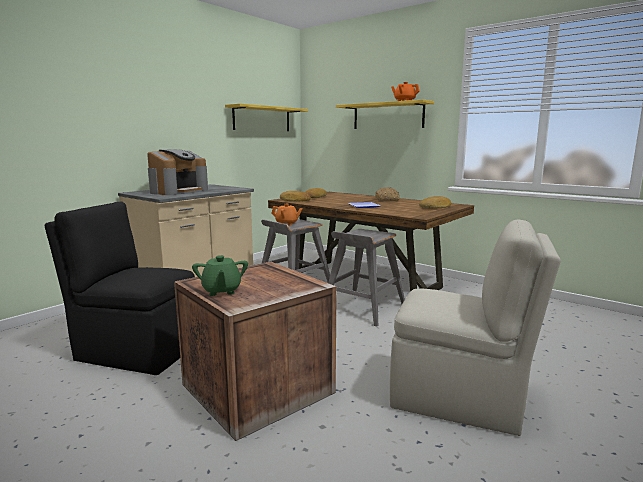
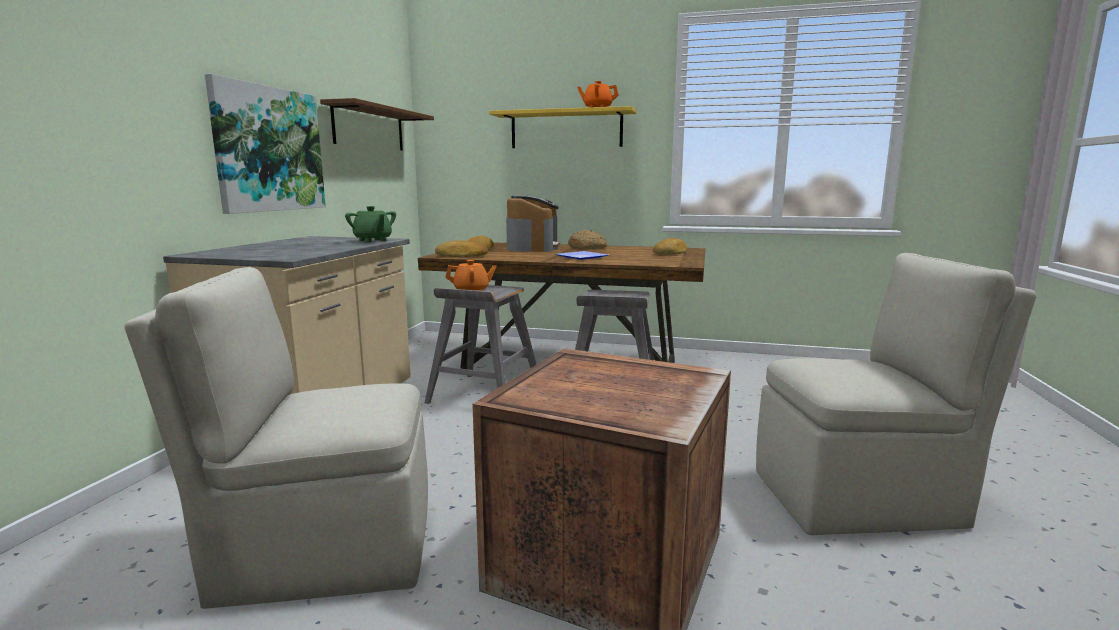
camera: 25 degrees left, 0 degrees up
(137, 350) = (322, 551): black chair -> beige chair
(178, 191) = (289, 248): coffee machine -> coffee machine (533, 247)
(187, 135) = (269, 149): none -> picture
(221, 291) = (588, 405): green teapot -> green teapot (373, 240)
(262, 119) = (369, 128): yellow shelf -> brown shelf

